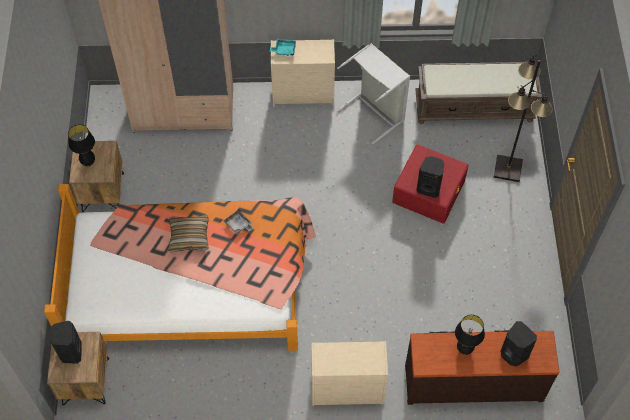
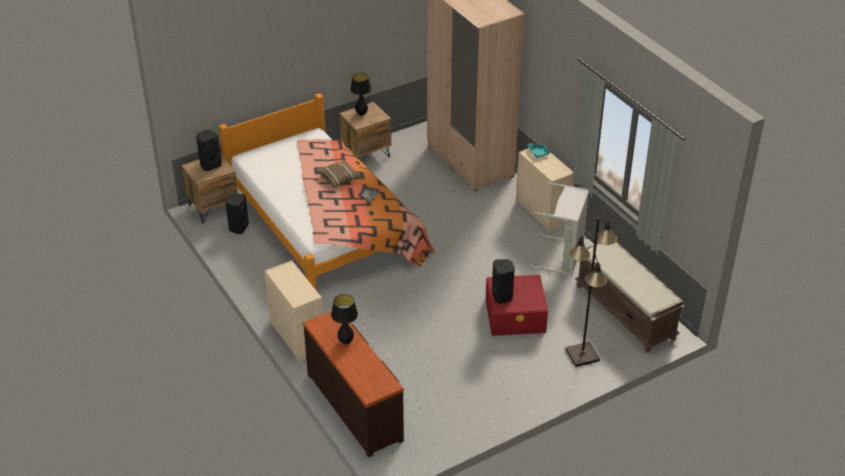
camera: 60 degrees right, 20 degrees down
(513, 354) = (362, 371): black speaker -> black speaker (238, 227)

